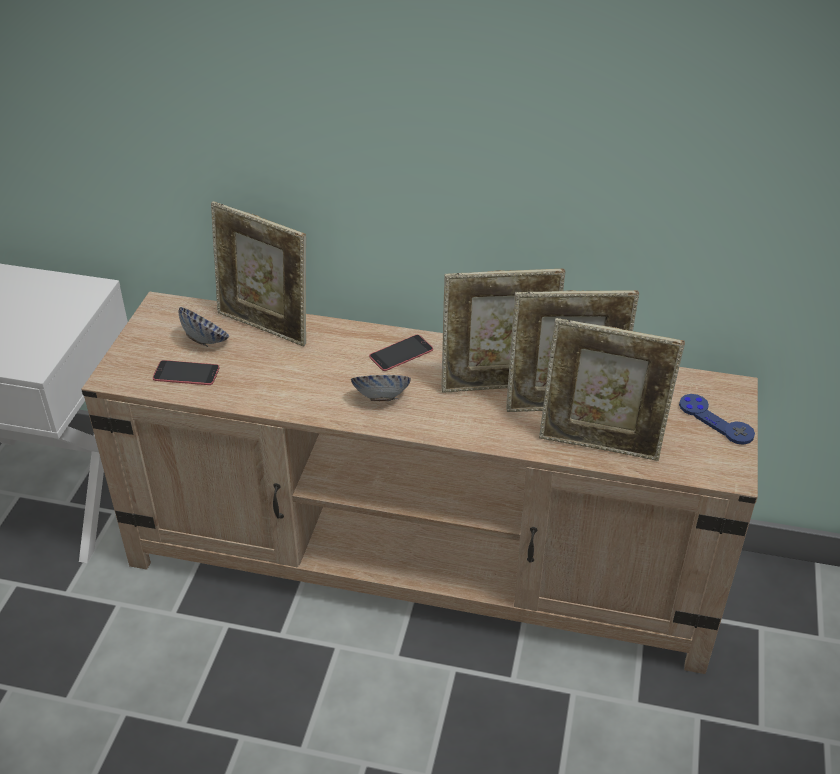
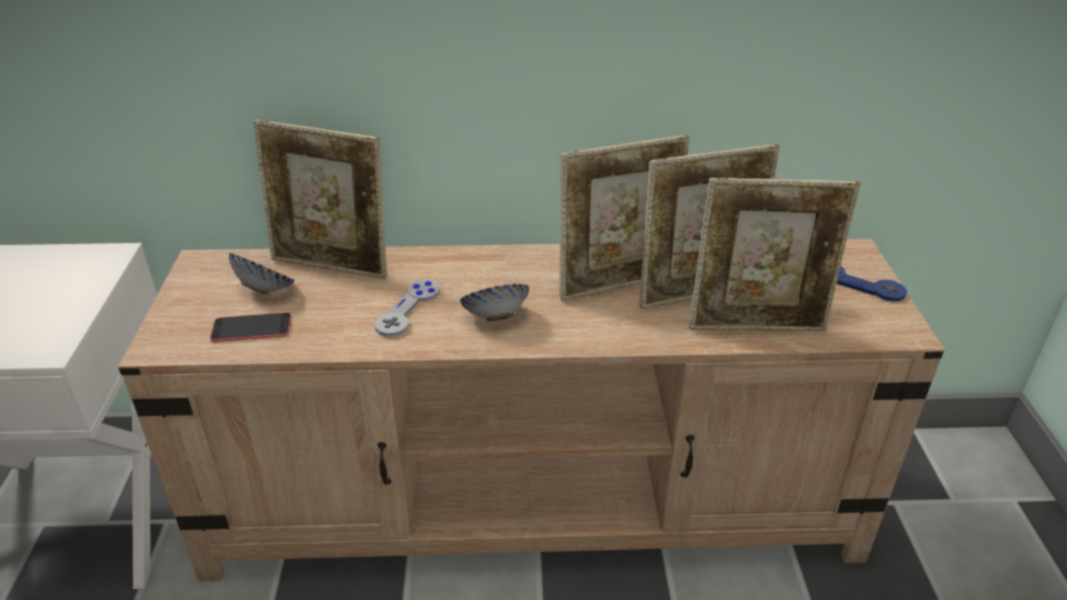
camera: 15 degrees left, 5 degrees down
(313, 378) = (408, 309): none -> grey game controller
(401, 353) = (498, 269): phone -> none

